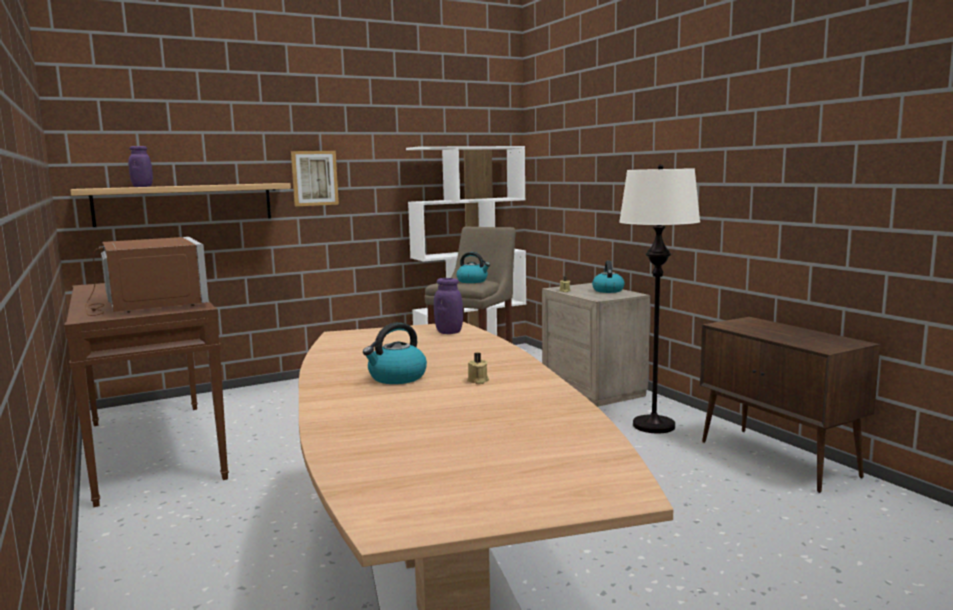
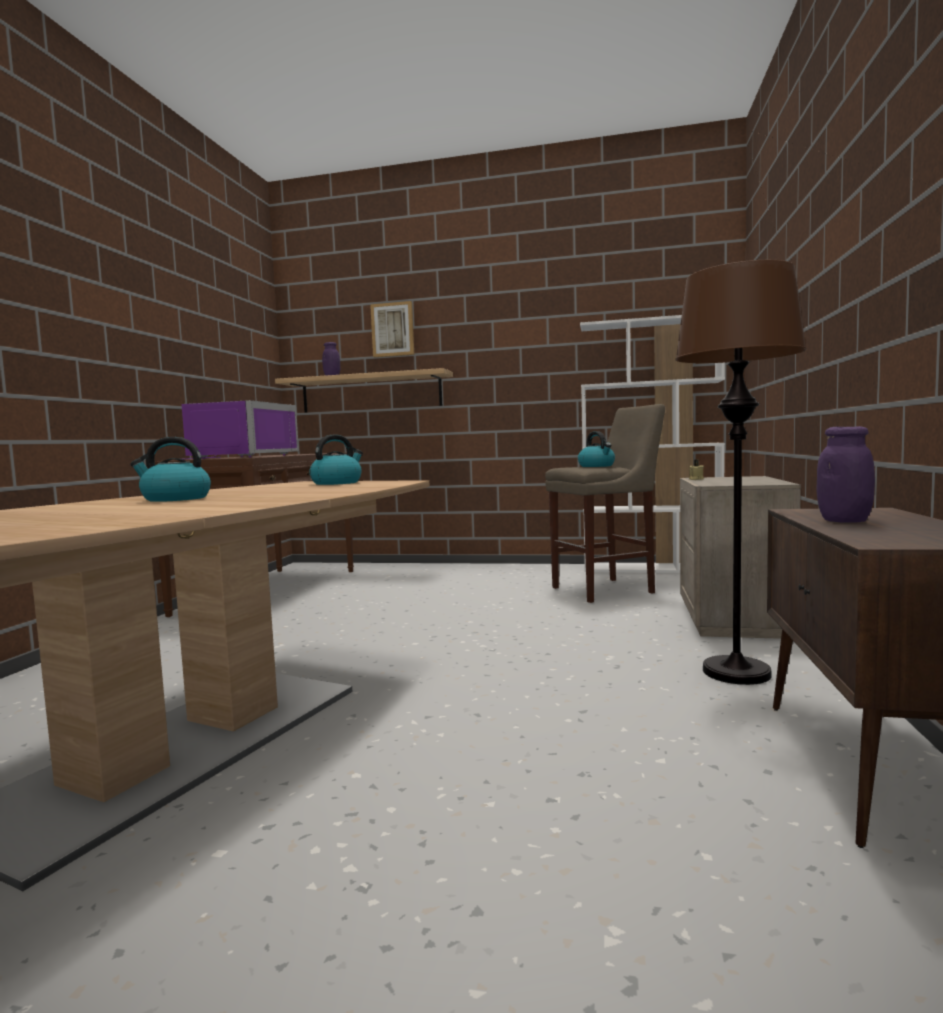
camera: 40 degrees right, 5 degrees down
(147, 304) = (238, 457): brown microwave -> purple microwave
(314, 178) = (484, 366): picture -> picture (393, 329)
(449, 332) = (375, 483): purple jar -> purple jar (844, 521)
(477, 381) = (201, 504): beige candle -> none
(607, 290) = (754, 480): kettle -> kettle (337, 483)
(653, 425) = (736, 672): white floor lamp -> brown floor lamp

